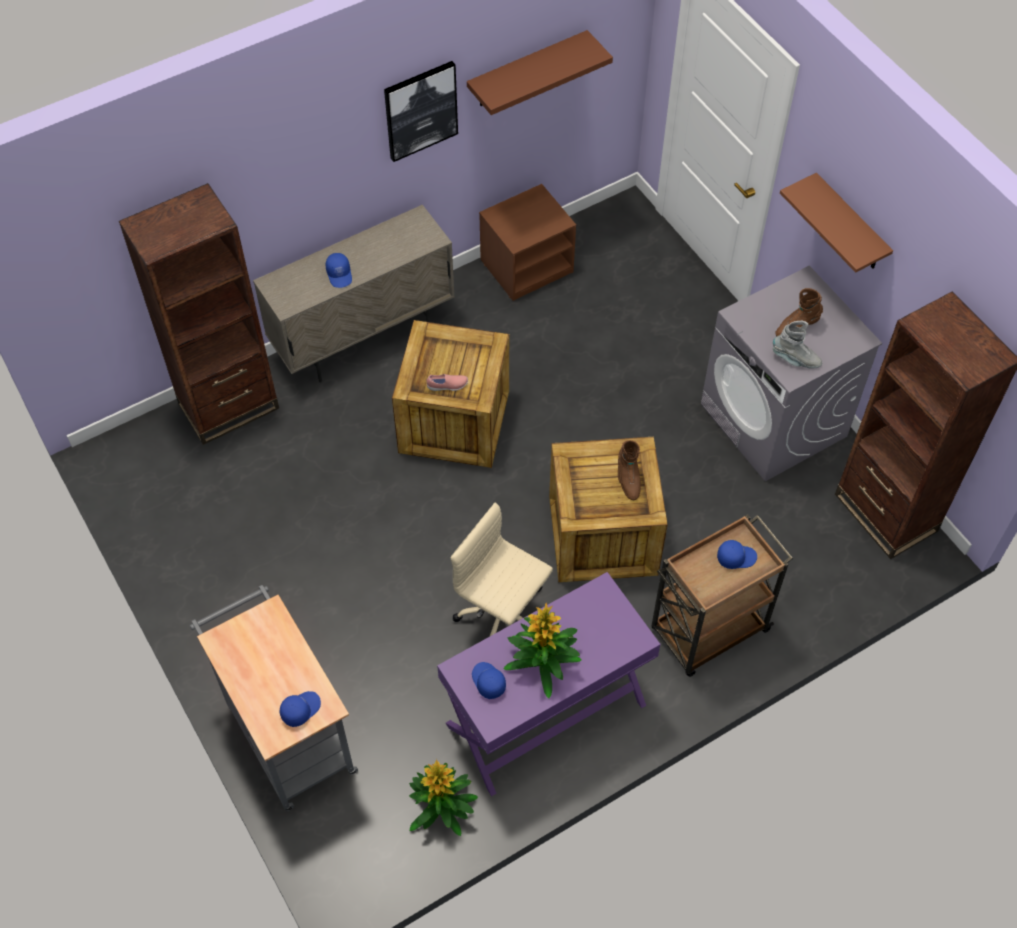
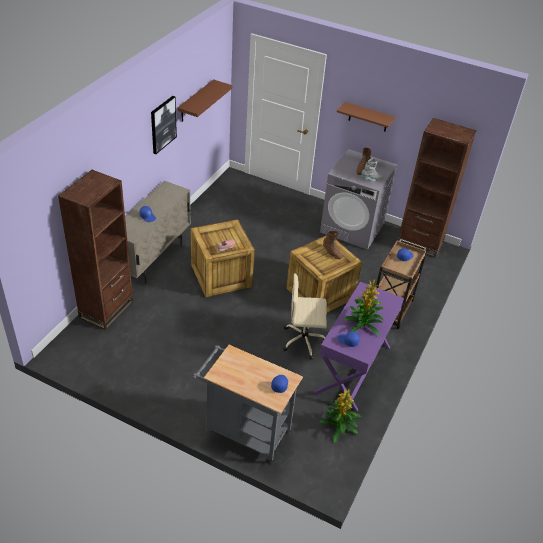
camera: 35 degrees left, 15 degrees down
(527, 265) = (206, 208): brown nightstand -> none

